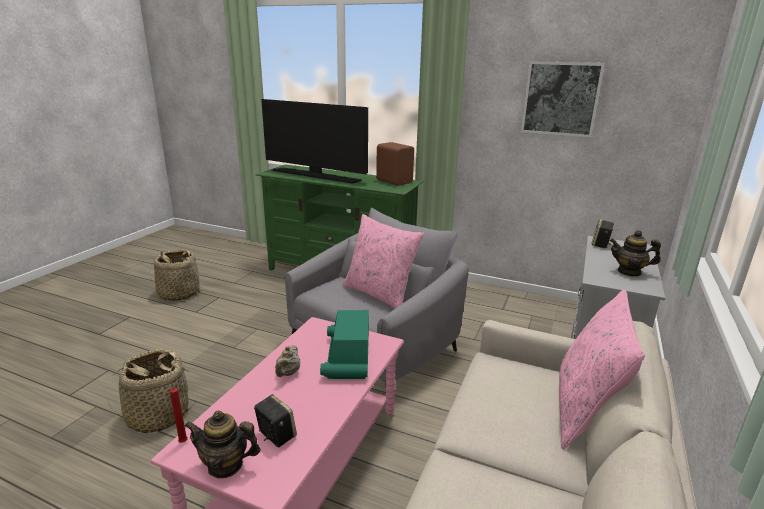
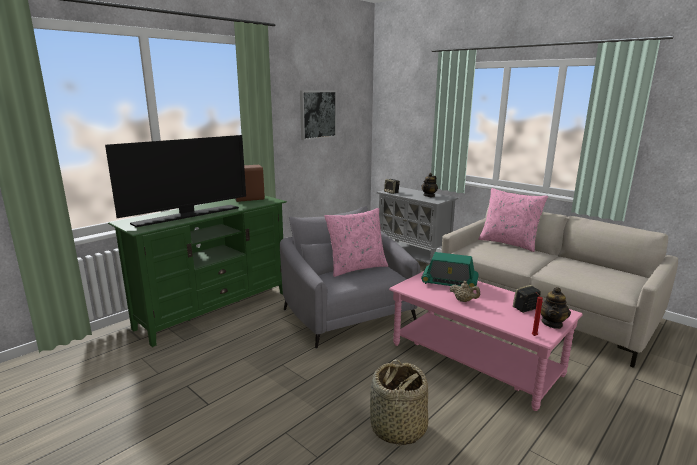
camera: 70 degrees left, 5 degrees down
(179, 293) = (141, 418): basket -> none

